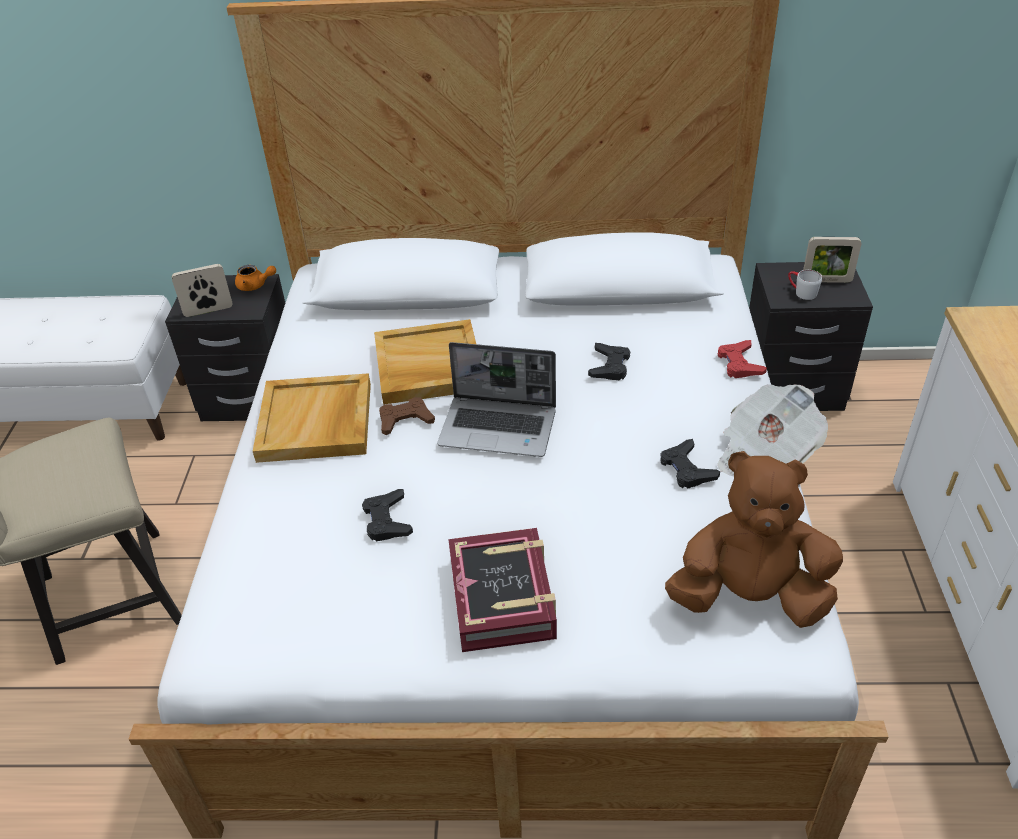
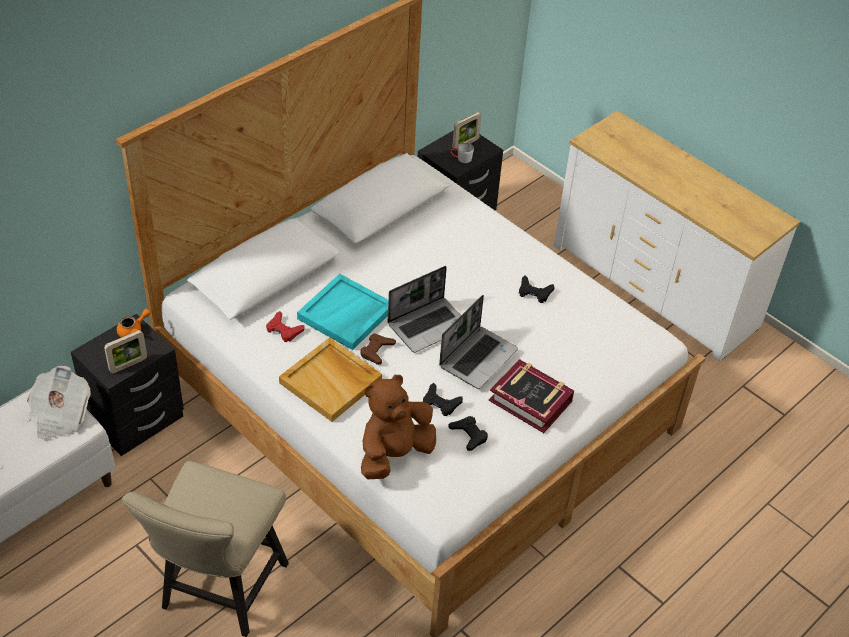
camera: 50 degrees left, 5 degrees up
(208, 311) = (128, 365): picture frame -> picture frame turned 150 degrees counterclockwise
(428, 366) = (346, 315): beige tray -> turquoise tray
(506, 499) = (478, 357): none -> laptop
(609, 366) = (437, 259): black game controller -> black game controller (469, 435)
(739, 364) = (494, 221): red game controller -> red game controller (284, 330)
(749, 596) = (619, 334): brown plush toy -> brown plush toy (394, 454)
(764, 455) = (557, 265): newspaper -> newspaper (60, 415)

